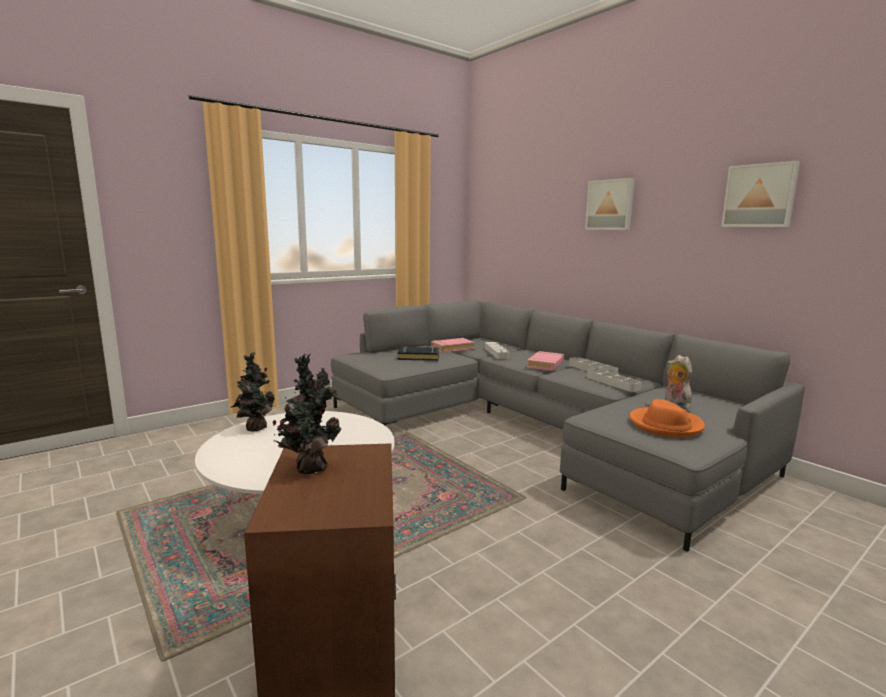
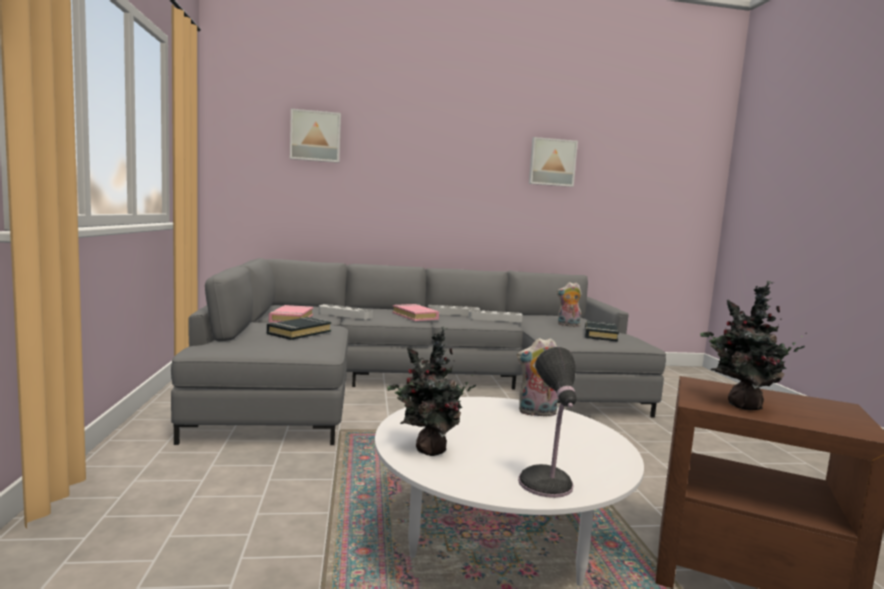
camera: 60 degrees left, 5 degrees down
(224, 462) = (546, 485): none -> table lamp
(360, 442) = (536, 413): none -> plush toy
(610, 205) = (426, 155): picture -> picture (315, 136)
(665, 425) = (600, 335): orange hat -> black book

